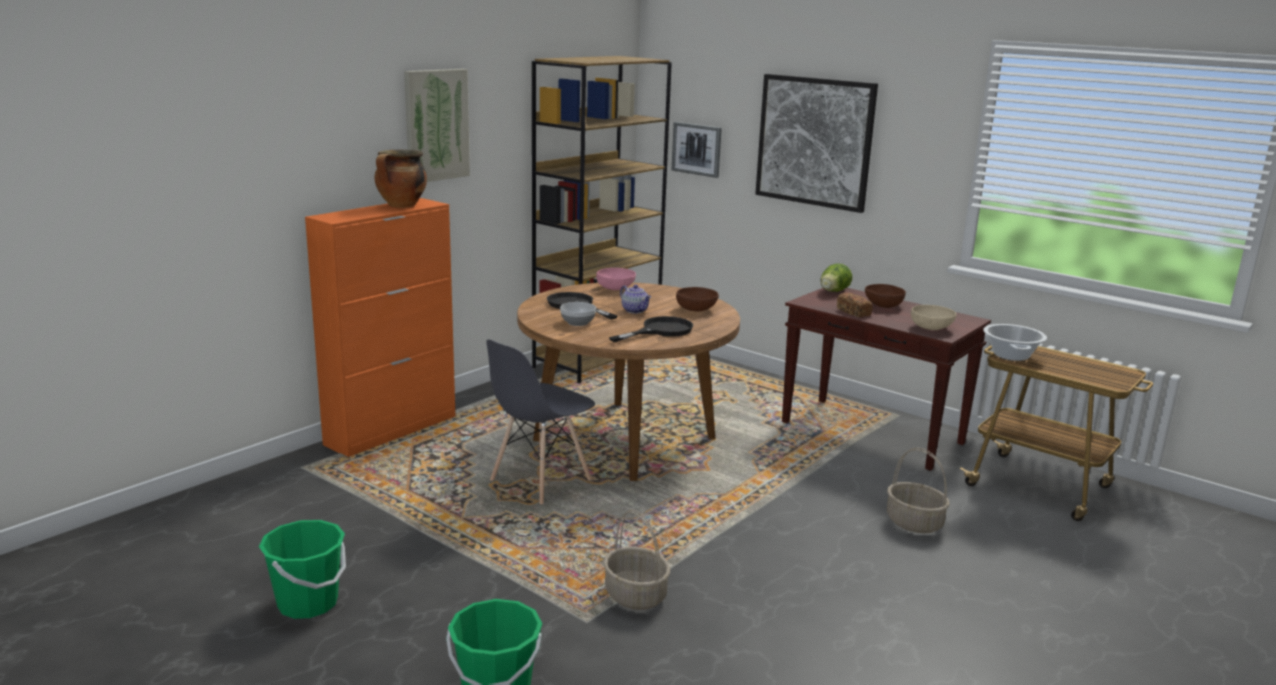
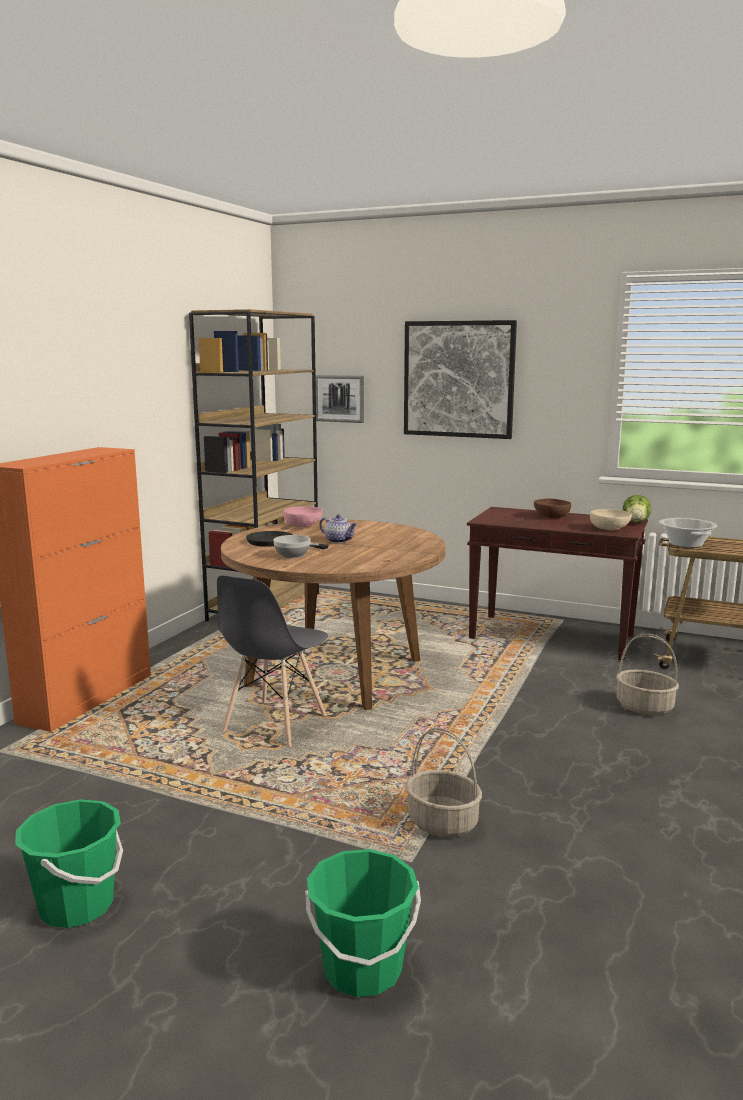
camera: 15 degrees left, 5 degrees down
(401, 206) = (85, 452): cooking pot -> none
(436, 125) = (107, 372): picture -> none
(660, 331) = (378, 554): black frying pan -> none
(696, 309) = (394, 534): brown bowl -> none
(833, 292) = (499, 511): lettuce -> lettuce (636, 523)
(853, 312) = (533, 524): bread -> none

